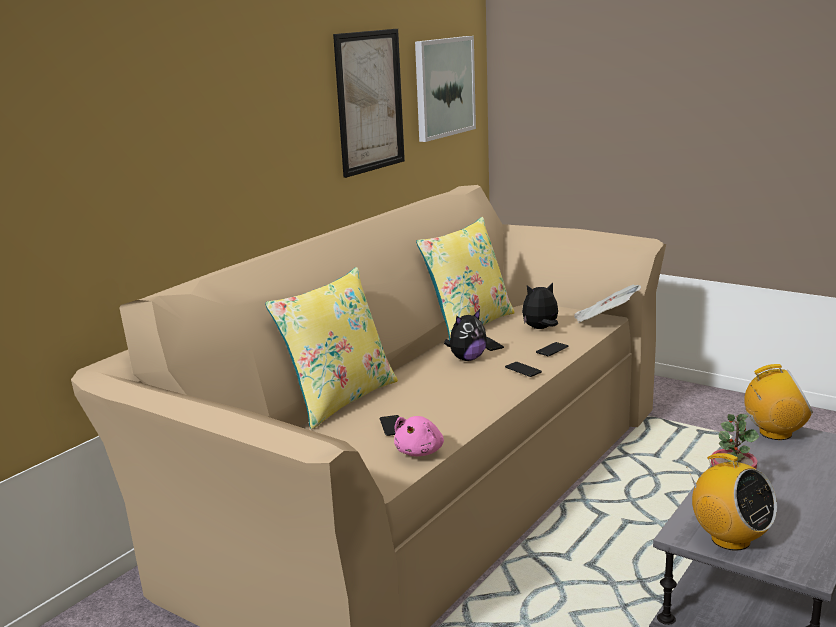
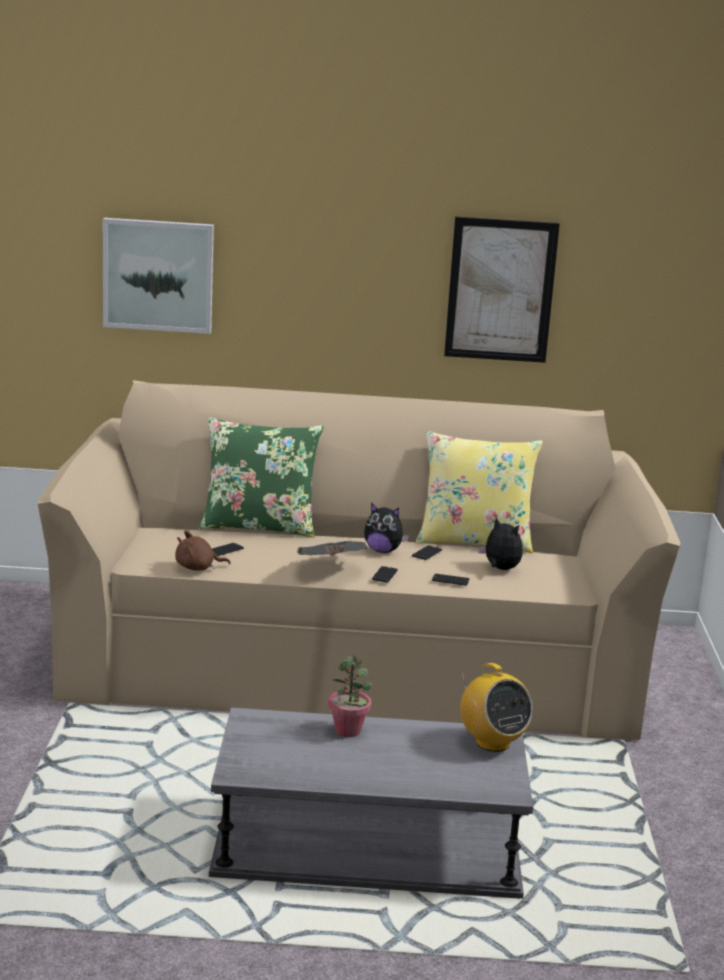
camera: 55 degrees right, 0 degrees up
(339, 399) = (259, 527): yellow pillow -> green pillow
(420, 451) = (198, 568): pink plush toy -> brown plush toy
(444, 87) = (641, 298): picture -> picture (158, 275)
(604, 320) = (566, 593): newspaper -> newspaper (330, 567)
(729, 539) = (258, 737): radio -> none

